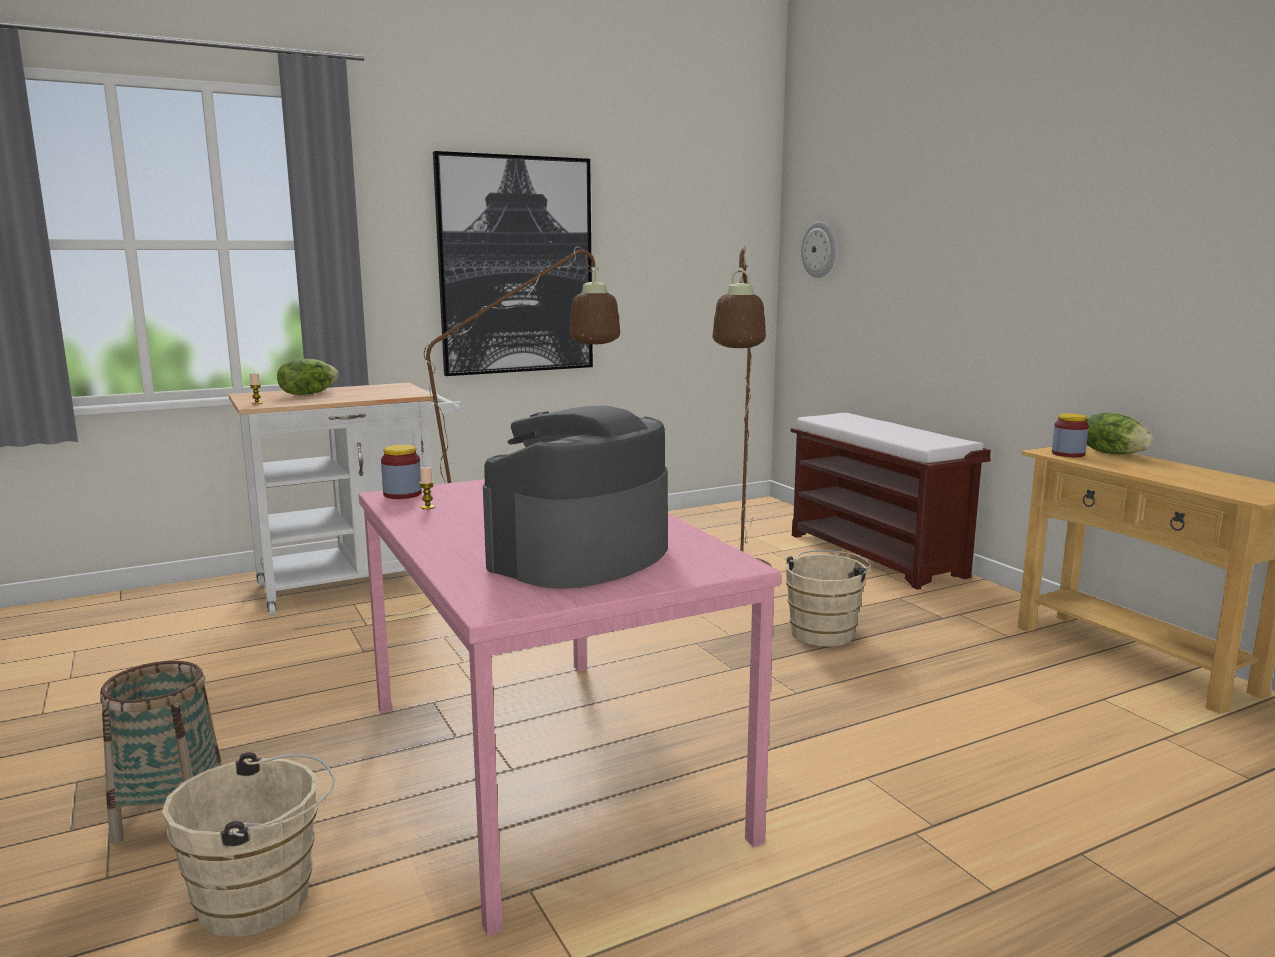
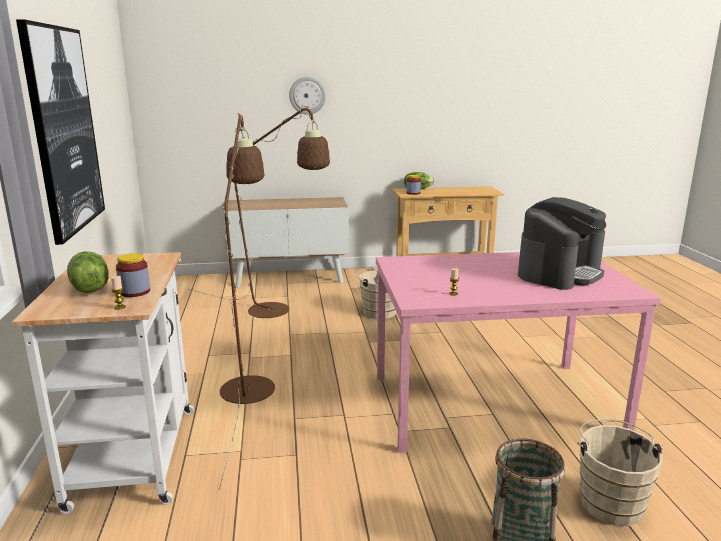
camera: 70 degrees left, 5 degrees up
(402, 494) = (415, 298): jar -> jar (135, 292)
(580, 556) = (559, 273): coffee machine -> coffee machine turned 105 degrees counterclockwise
(820, 249) = (179, 99): wall clock -> wall clock (307, 95)
(877, 555) = (290, 278): brown bench -> cabinet

